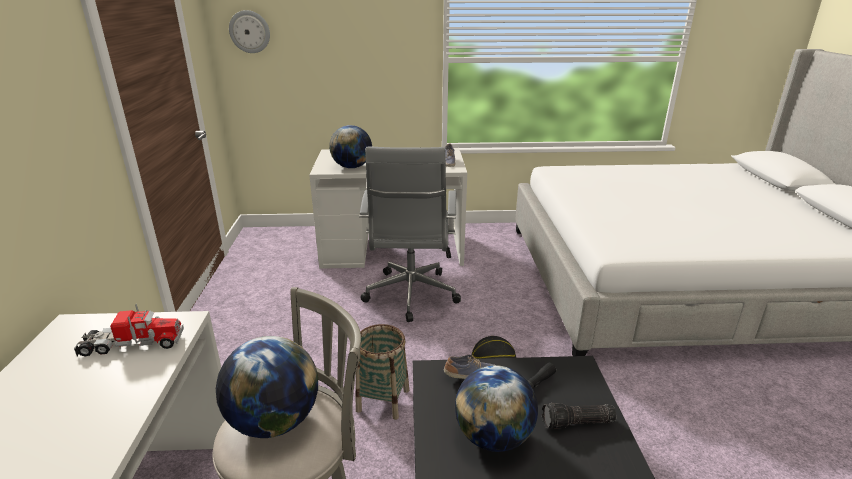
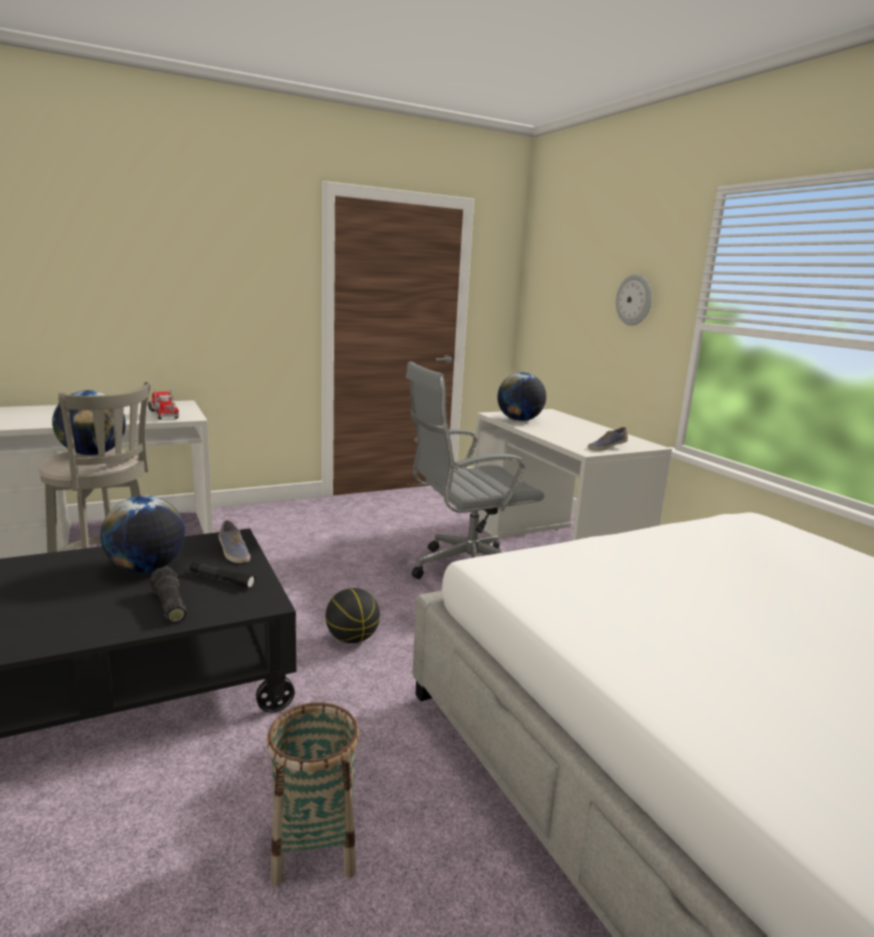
camera: 65 degrees right, 10 degrees down
(250, 31) = (544, 279): wall clock -> wall clock (634, 300)
(383, 400) = (283, 587): basket -> basket (313, 846)

